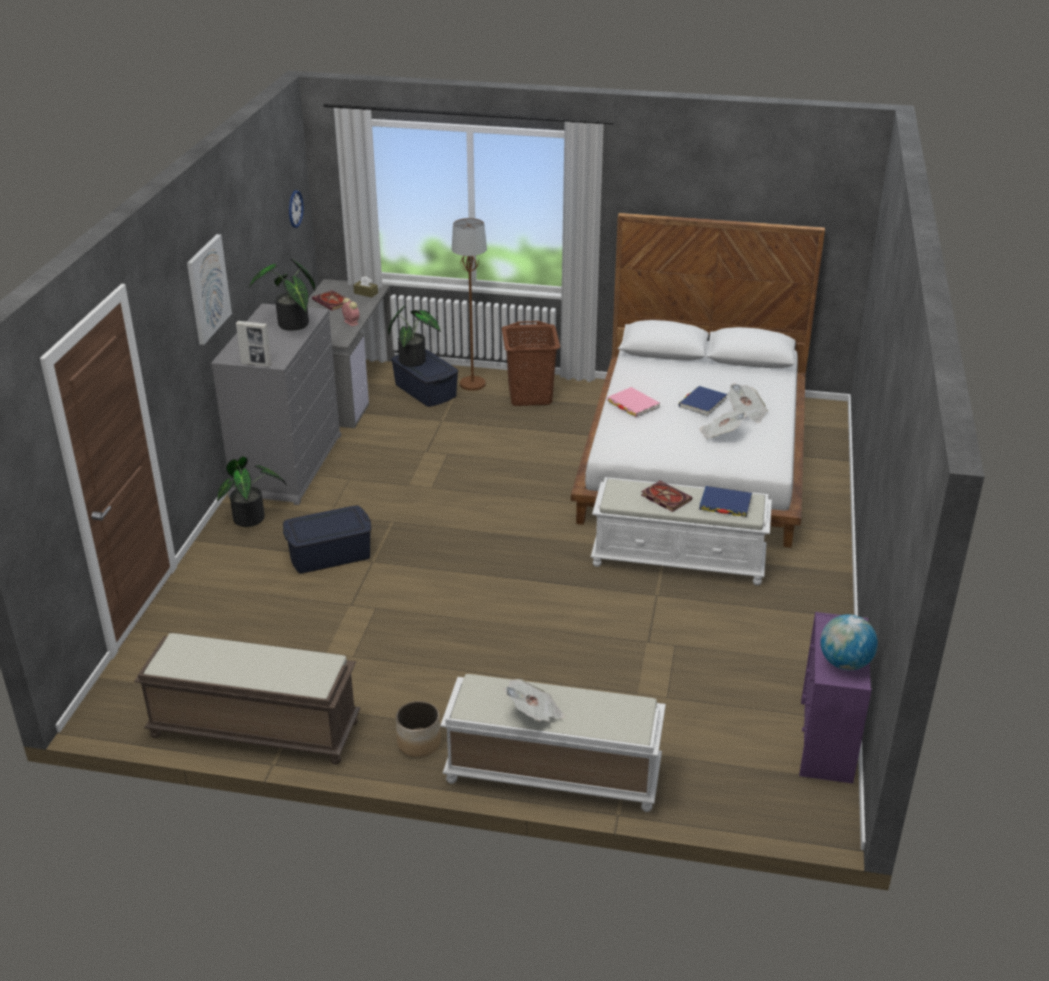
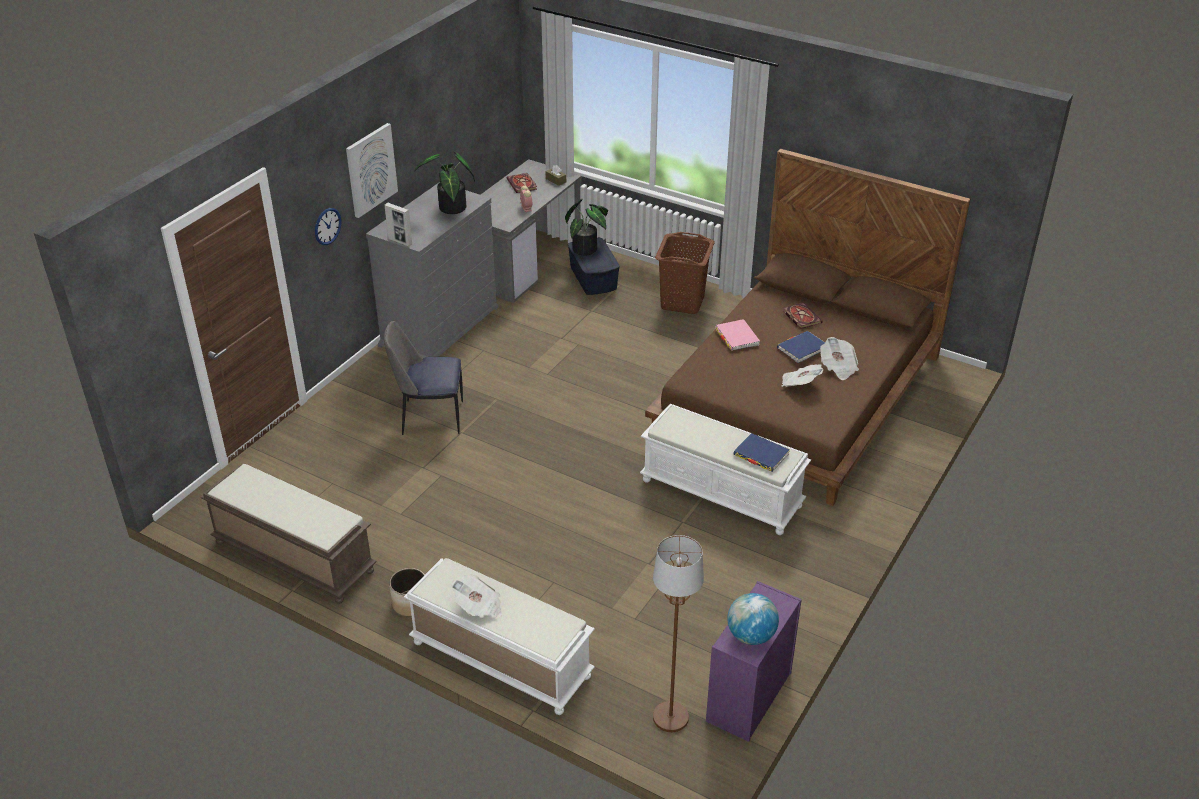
camera: 20 degrees right, 5 degrees up
(253, 519) = (386, 371): potted plant -> none
(295, 209) = (498, 97): wall clock -> wall clock (327, 226)
(329, 554) = (430, 417): blue storage box -> chair
(472, 384) = (637, 280): brown floor lamp -> brown floor lamp (670, 718)
(664, 498) = (710, 436): book -> book (800, 317)
(695, 457) = (798, 396): white bed -> brown bed

